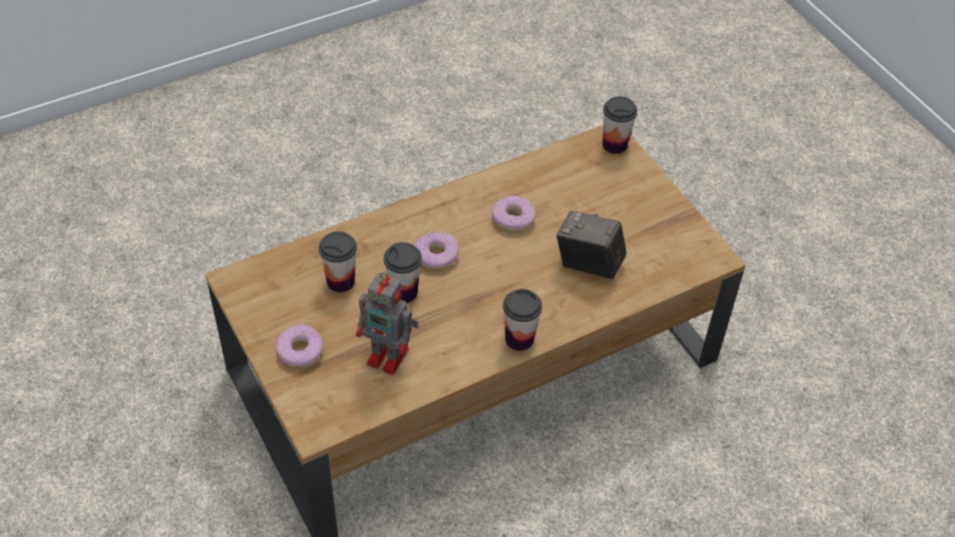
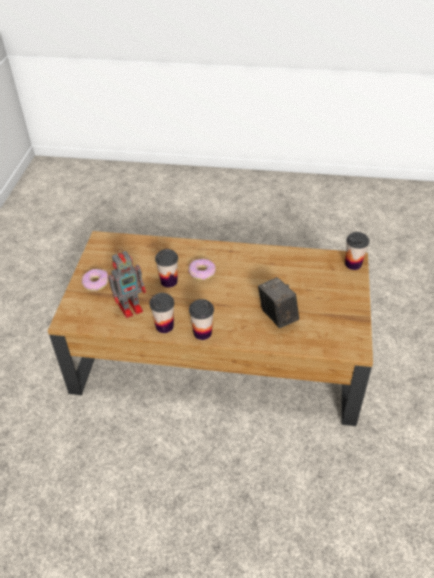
camera: 40 degrees right, 5 degrees down
(340, 281) = (145, 262): cup -> cup (164, 326)
(390, 357) = (131, 307): toy robot -> toy robot turned 90 degrees counterclockwise
(513, 218) = (259, 274): donut -> none

